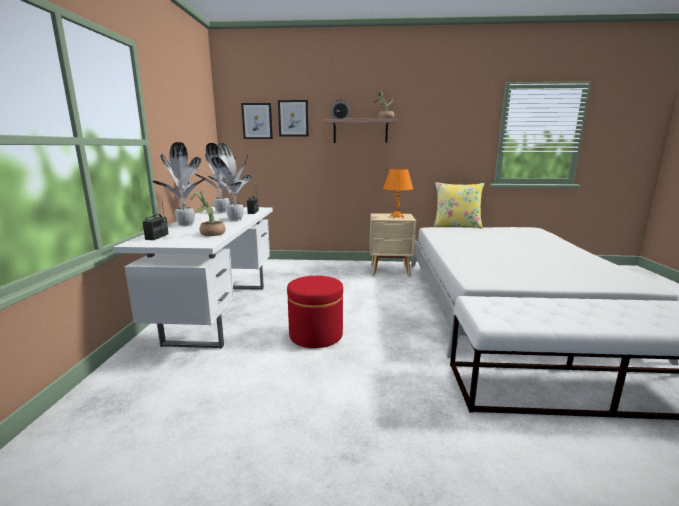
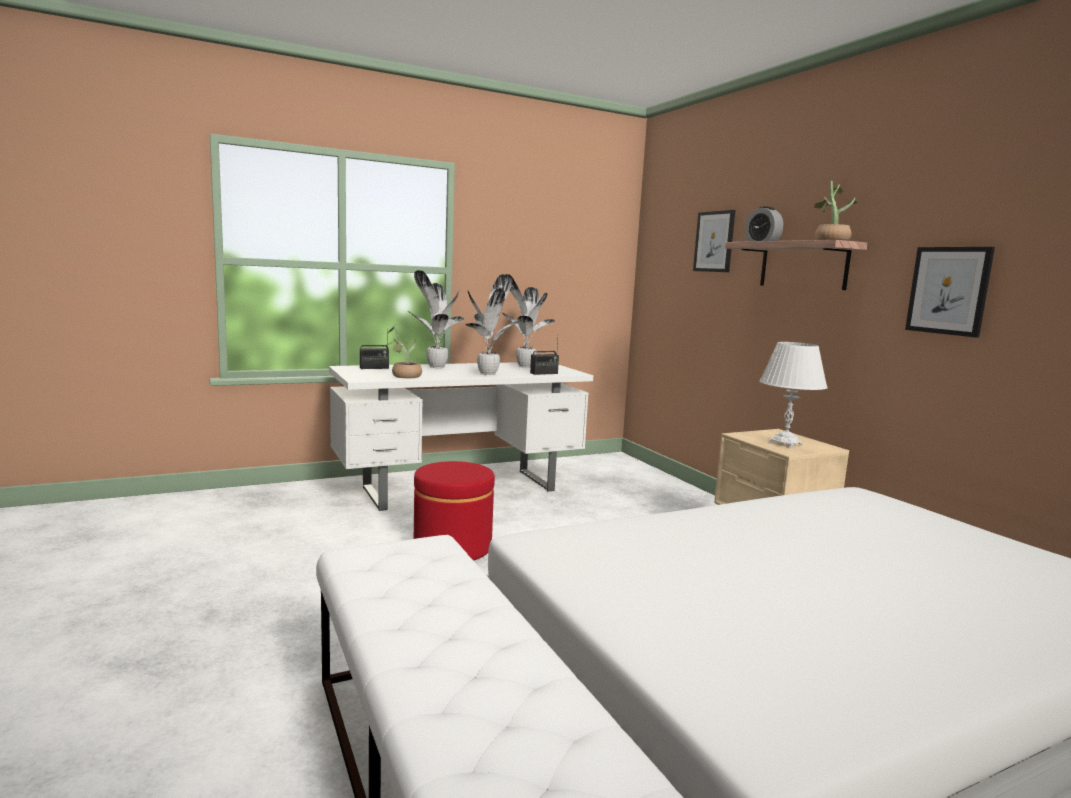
camera: 60 degrees right, 5 degrees down
(257, 121) = (674, 246): picture -> picture (948, 290)
(396, 217) = (785, 443): orange table lamp -> white table lamp
(456, 226) = (943, 511): yellow pillow -> none

